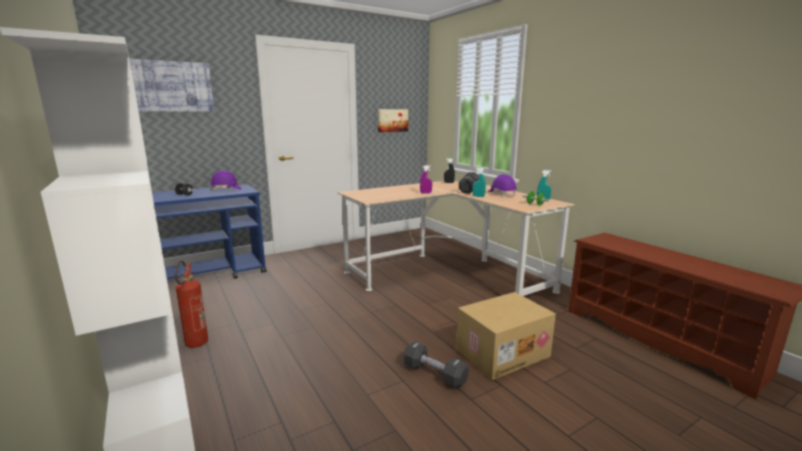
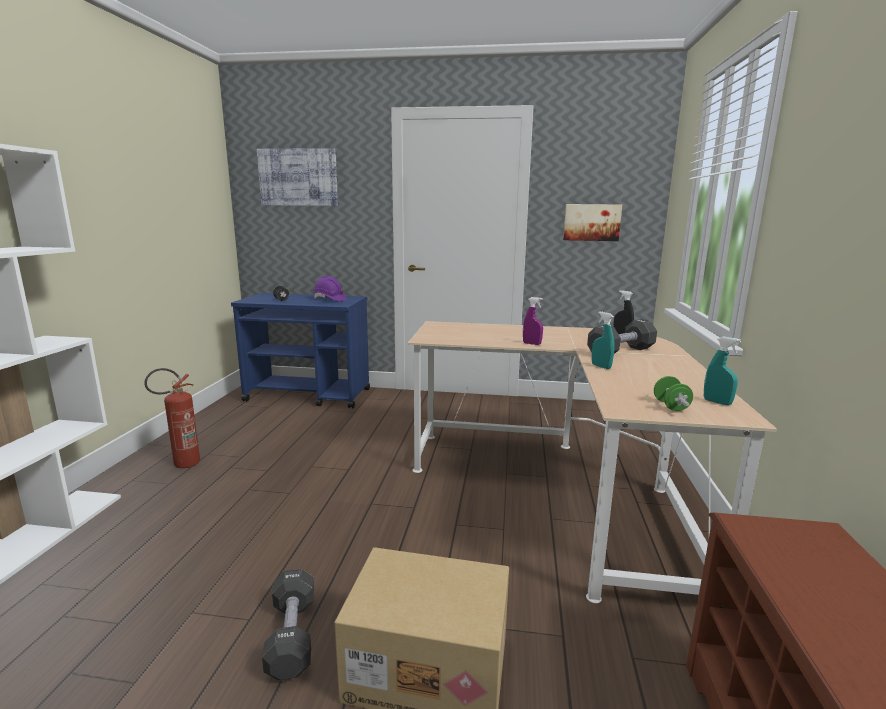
camera: 40 degrees right, 0 degrees up
(502, 194) = (661, 371): purple hard hat -> none

